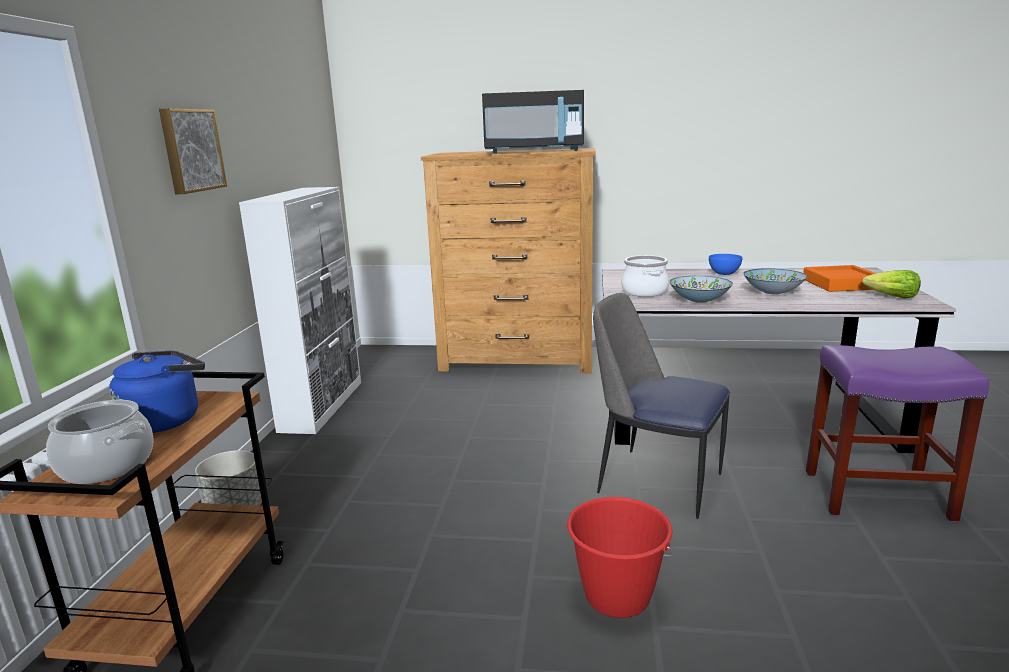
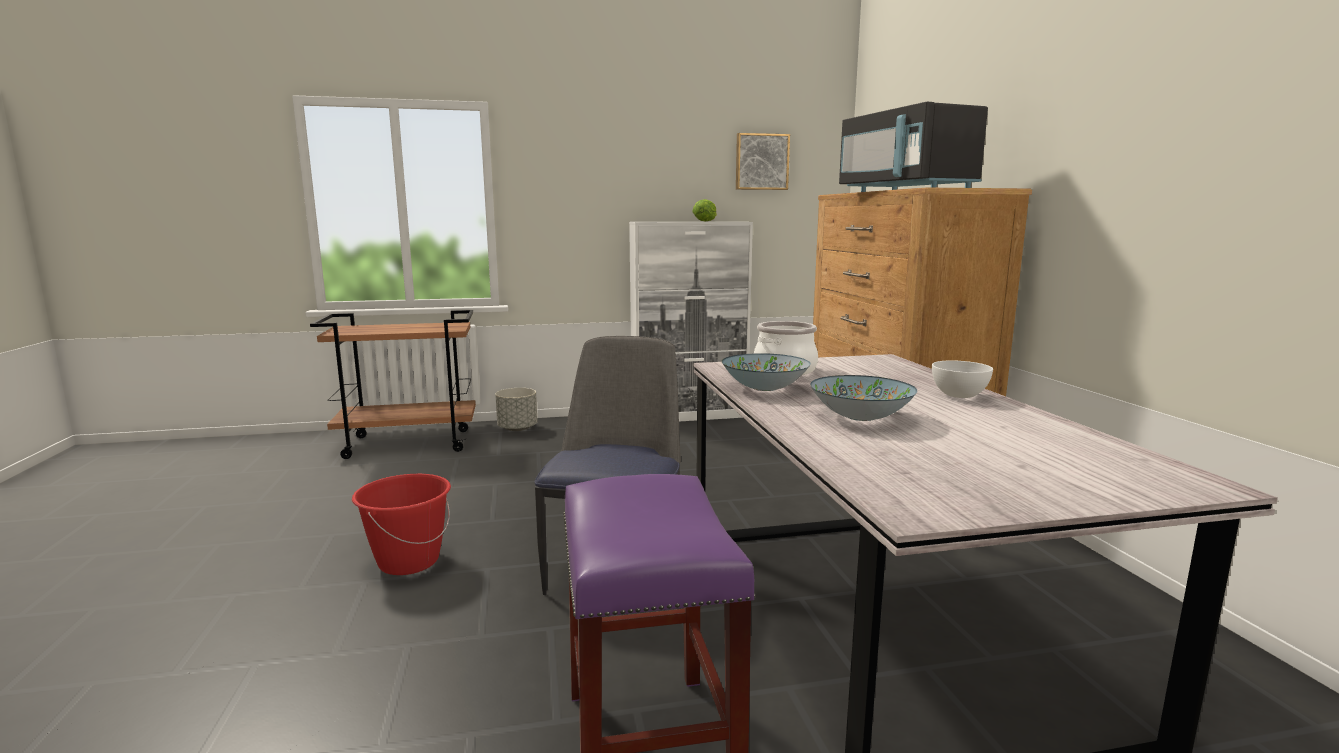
camera: 70 degrees right, 5 degrees down
(107, 465) = (365, 329): cooking pot -> none
(166, 420) = (422, 326): blue kettle -> none
(191, 150) = (585, 179): picture -> picture (761, 162)
(723, 273) = (959, 395): blue bowl -> white bowl
(841, 284) = (997, 457): orange tray -> none
(891, 297) = (934, 487): lettuce -> lettuce (705, 221)

